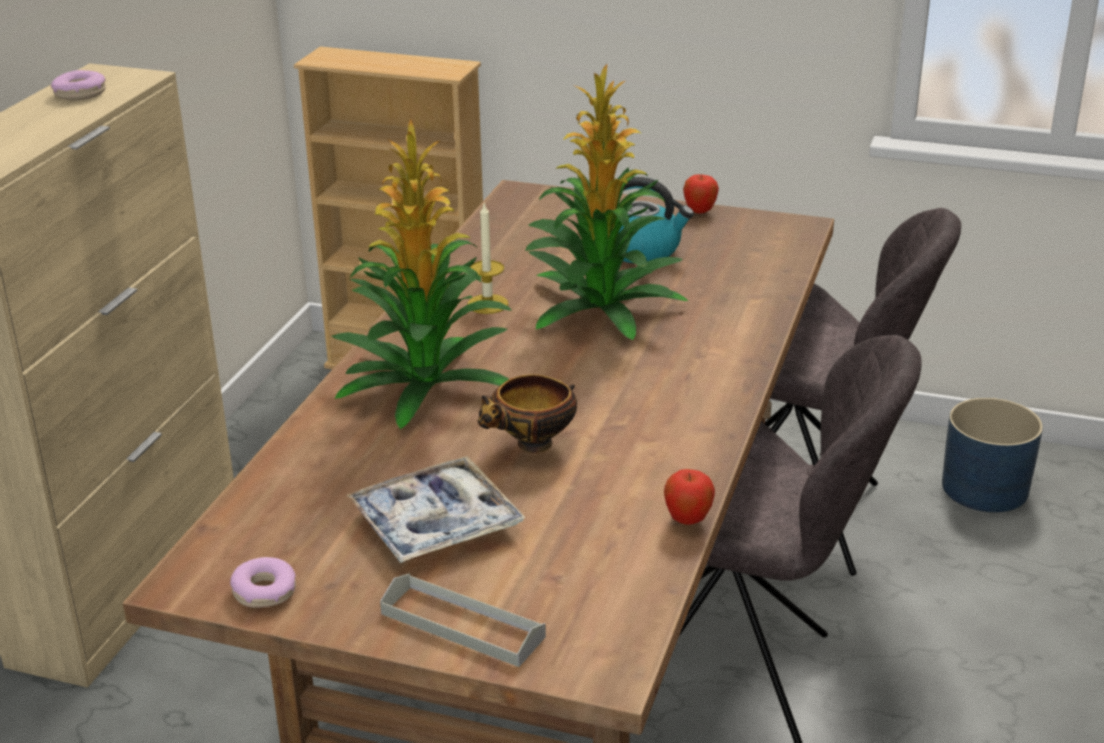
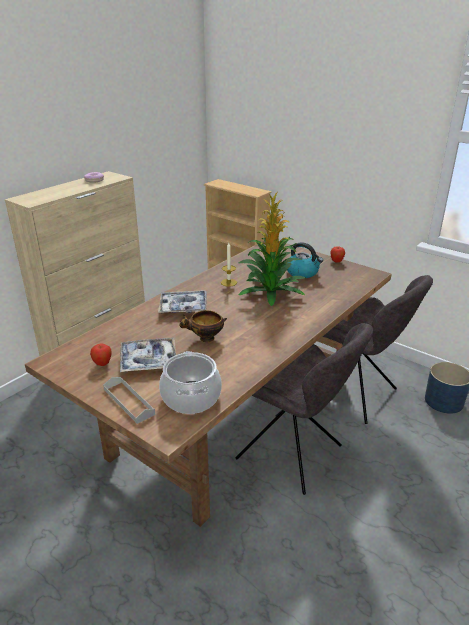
camera: 20 degrees right, 0 degrees up
(264, 592) = (71, 371): donut -> none
(423, 383) = (183, 307): potted plant -> tray
(597, 581) = (190, 397): none -> cooking pot
(688, 520) = (243, 382): apple -> apple (102, 364)

